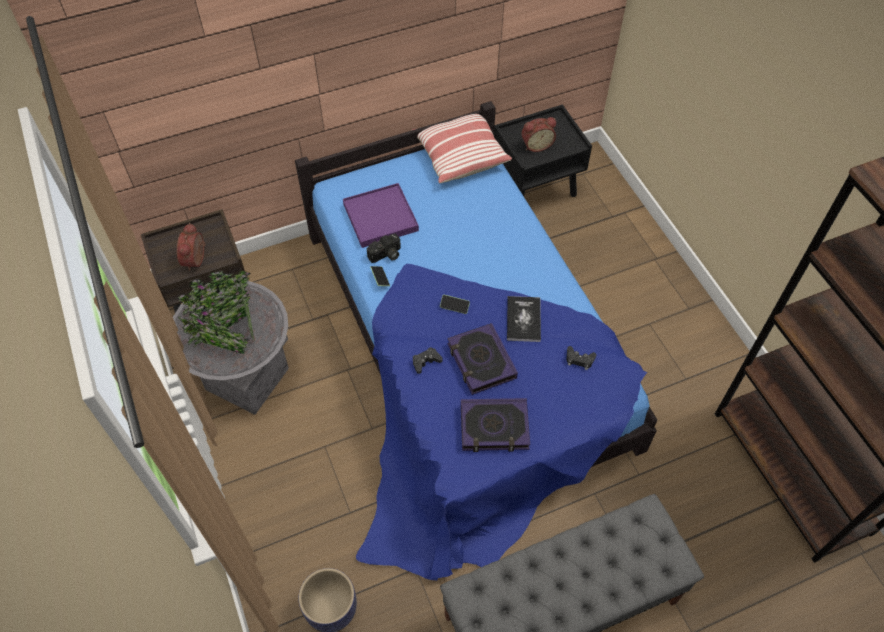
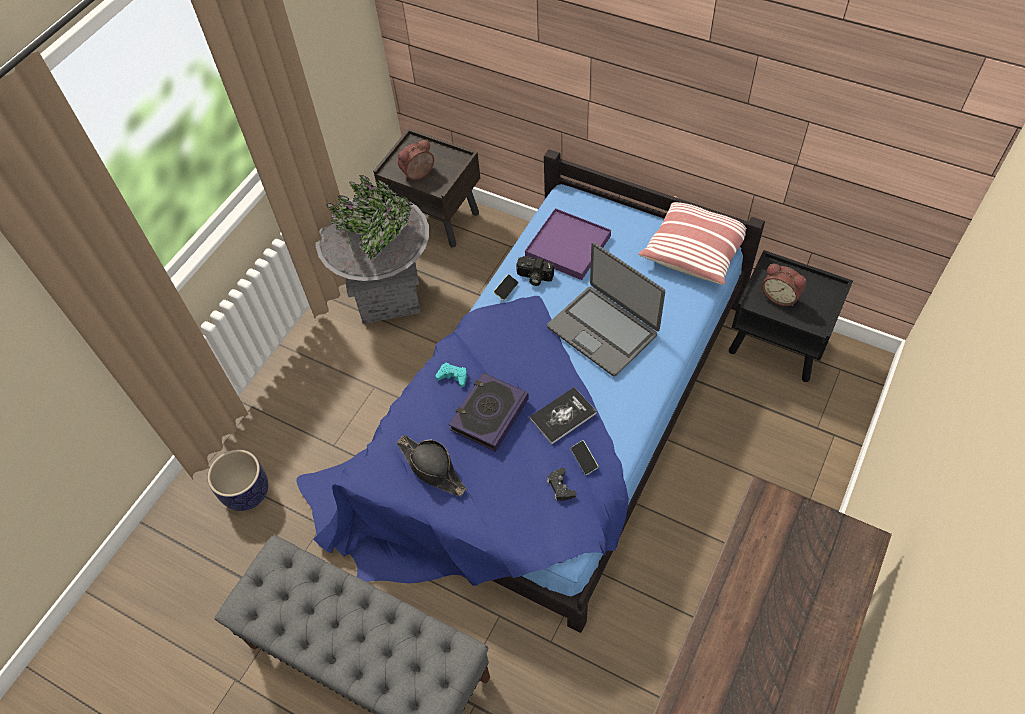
camera: 55 degrees right, 0 degrees up
(426, 361) = (453, 376): black game controller -> turquoise game controller
(454, 306) = (528, 358): phone -> phone (584, 459)
(474, 248) = (603, 330): none -> laptop
(494, 427) = (432, 468): book -> black hat

